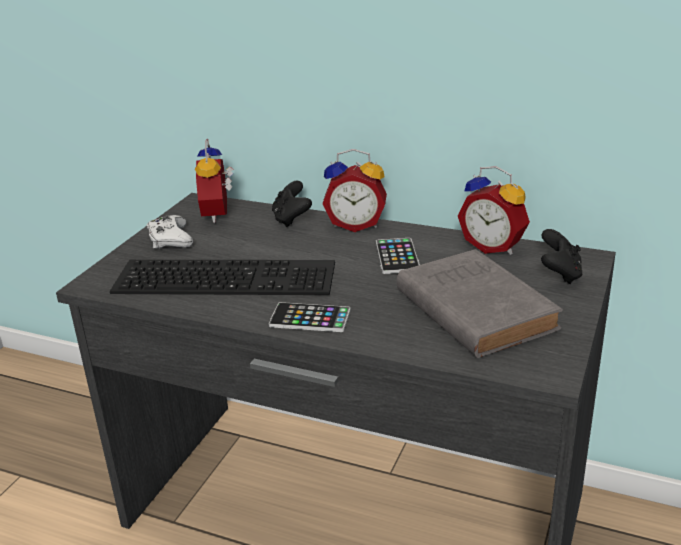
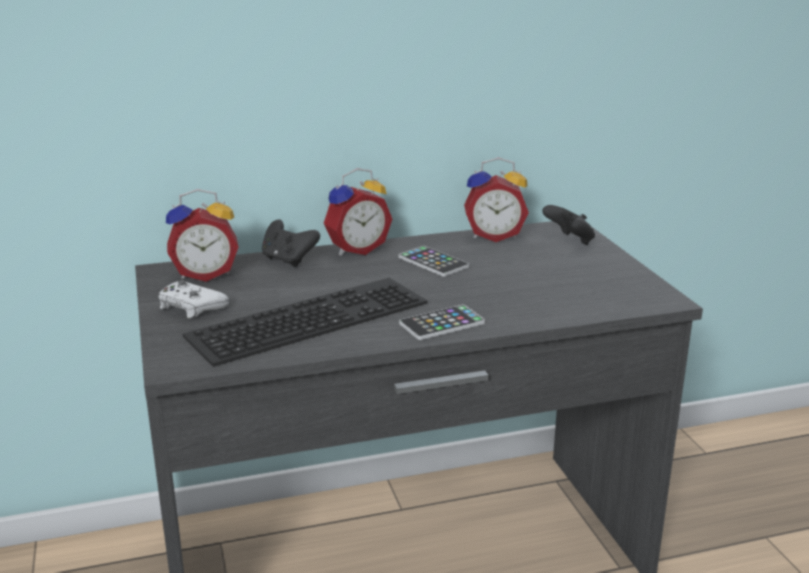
camera: 40 degrees left, 5 degrees down
(219, 214) = (205, 274): alarm clock -> alarm clock turned 60 degrees counterclockwise
(472, 308) = (549, 278): grey book -> none

